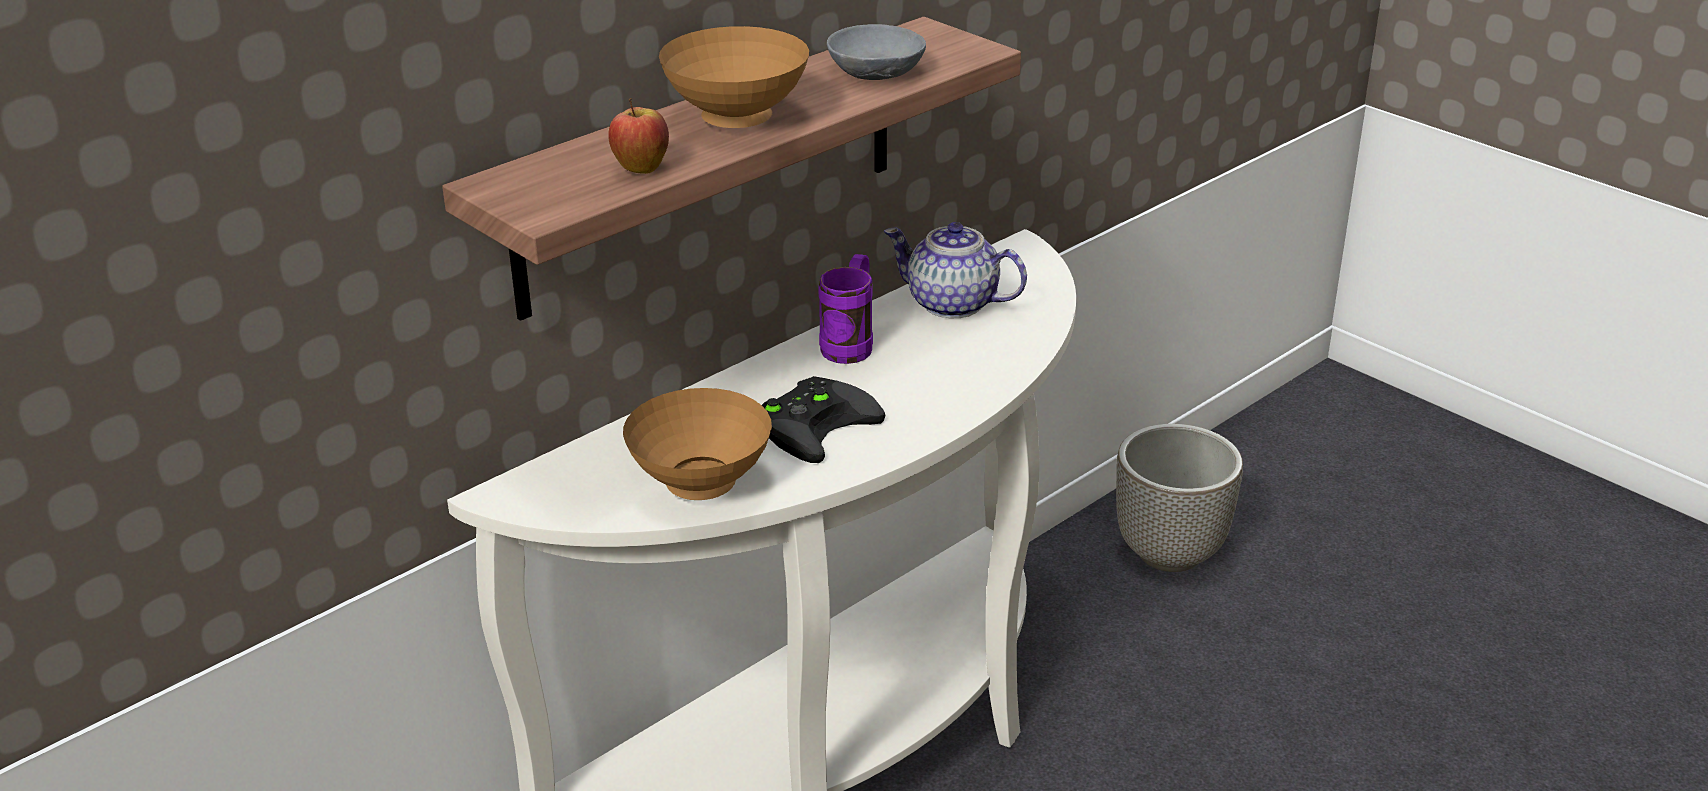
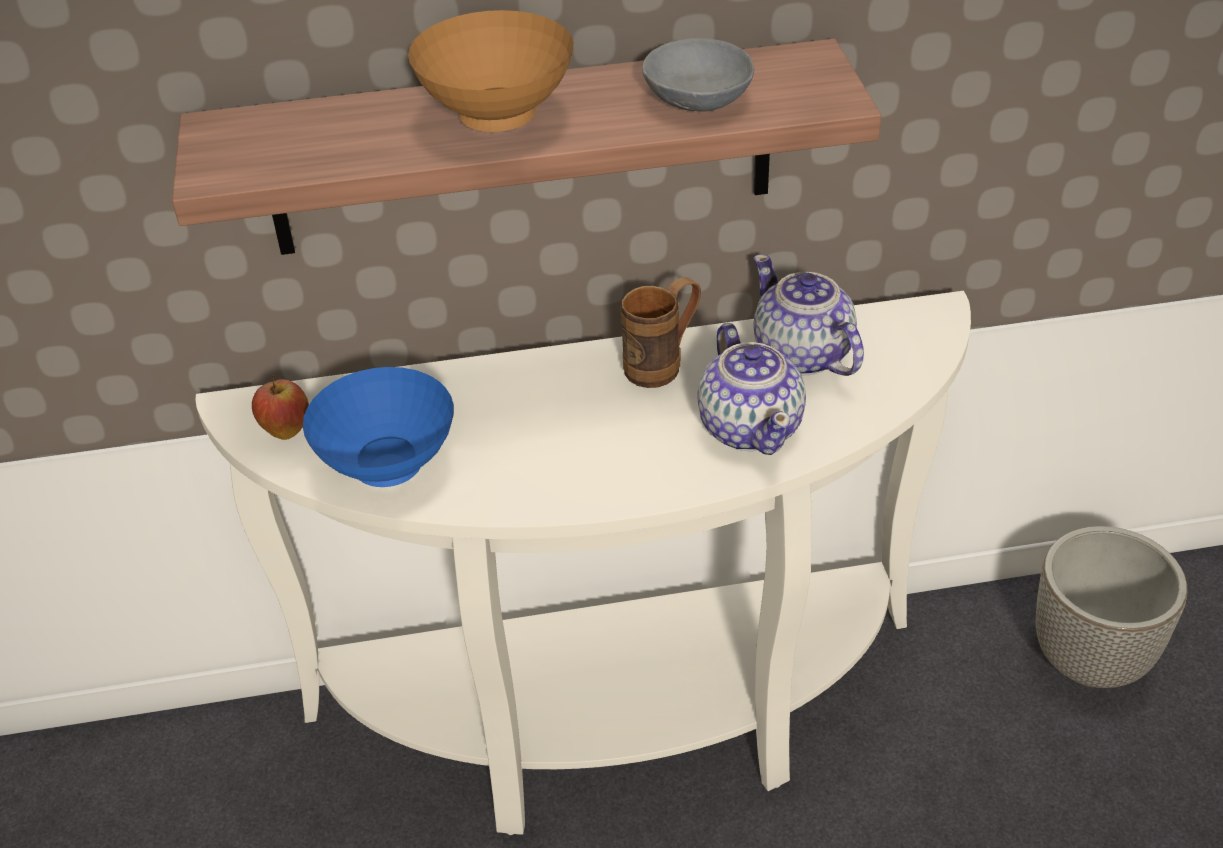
camera: 35 degrees right, 10 degrees up
(641, 169) = (346, 151): apple -> apple (286, 431)
(703, 484) = (391, 466): brown bowl -> blue bowl
(816, 423) = (546, 441): black game controller -> none
(851, 343) = (663, 364): purple mug -> brown mug
(966, 360) = (751, 427): none -> teapot

